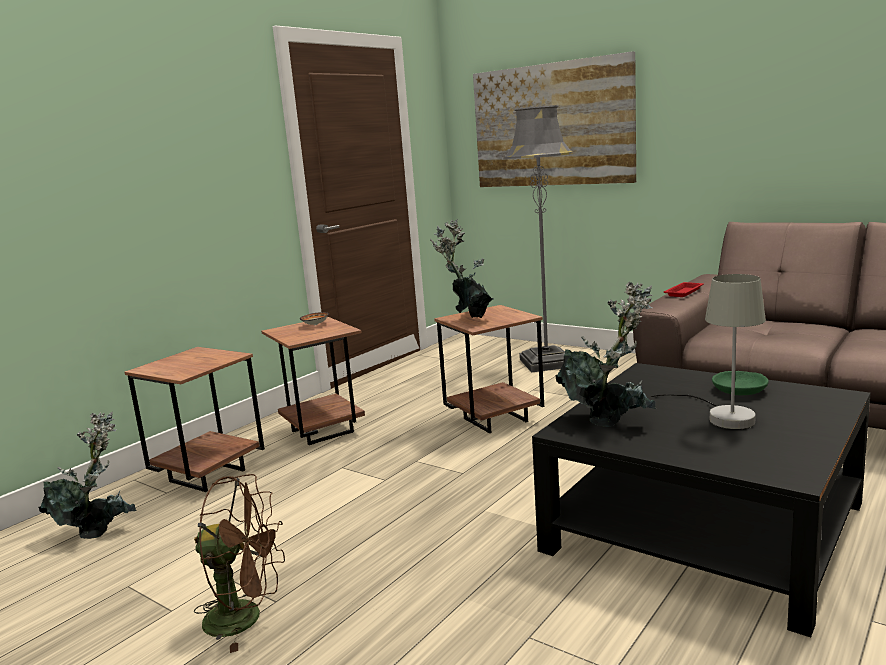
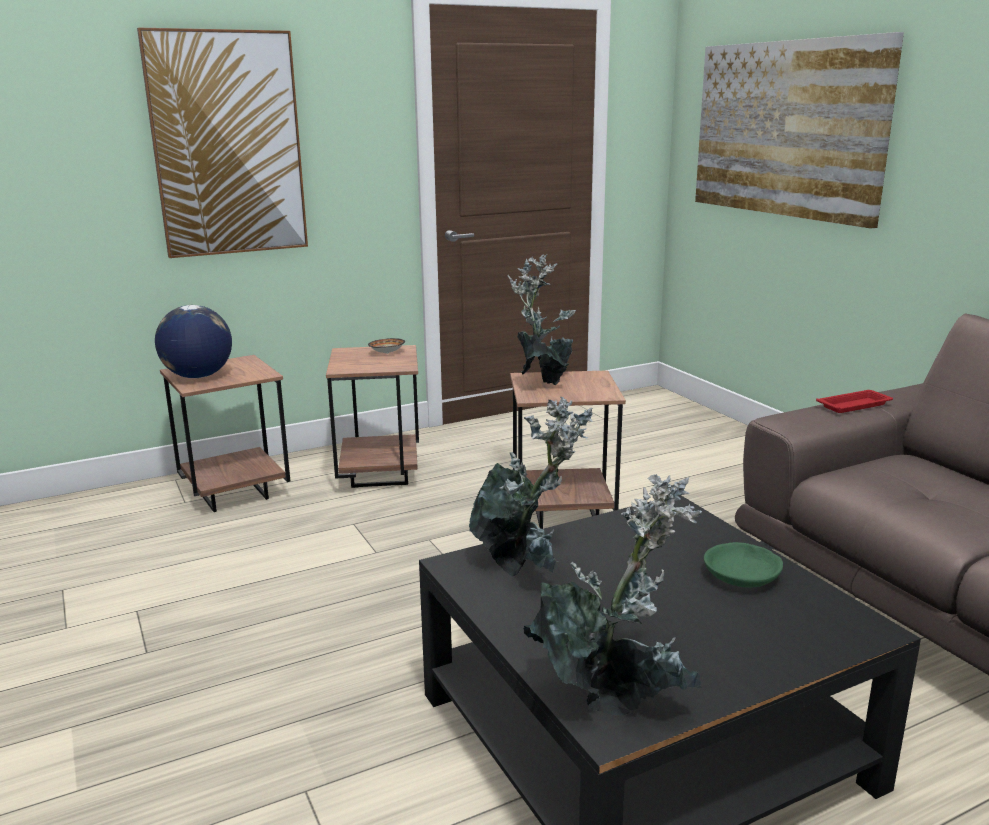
camera: 25 degrees right, 5 degrees up
(97, 530) = (97, 524): potted plant -> potted plant (615, 696)
(149, 161) = (227, 144): none -> picture
(173, 368) = (198, 376): none -> globe
(246, 618) = (107, 659): brown fan -> none
(547, 363) = (711, 452): grey floor lamp -> none
(722, 416) = (660, 607): grey table lamp -> none

